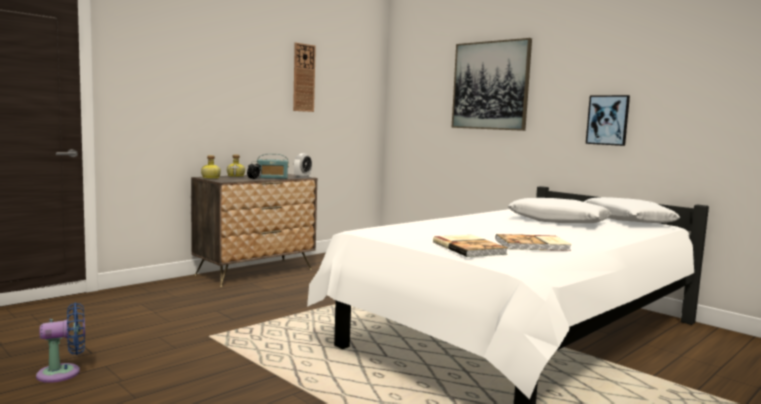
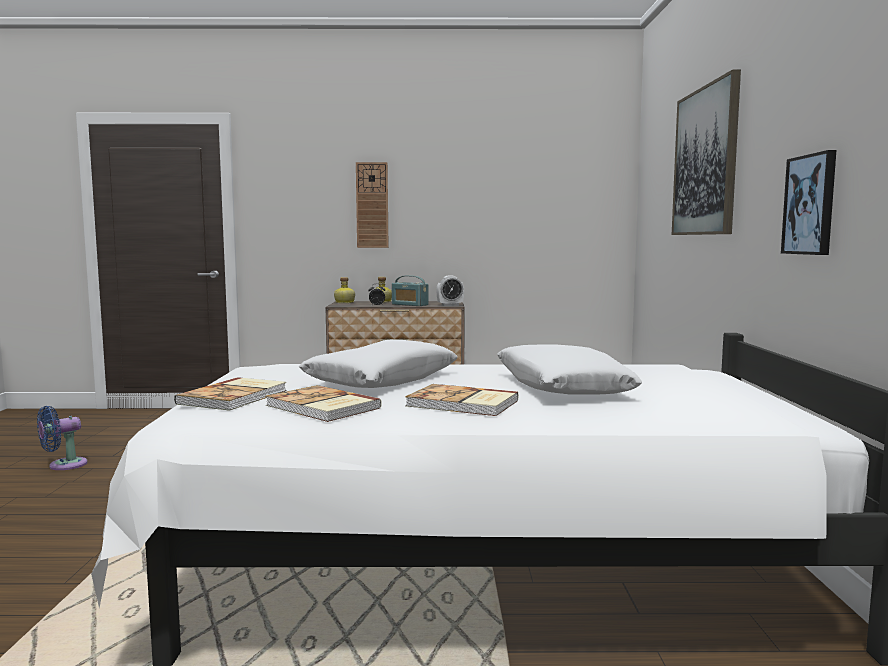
camera: 45 degrees right, 0 degrees up
(63, 373) = (63, 465): blue fan -> blue fan turned 120 degrees clockwise
(303, 78) = (488, 180): wall clock -> wall clock (372, 205)
(569, 234) = (462, 404): none -> book
(627, 220) = (725, 403): white pillow -> white pillow (382, 380)

